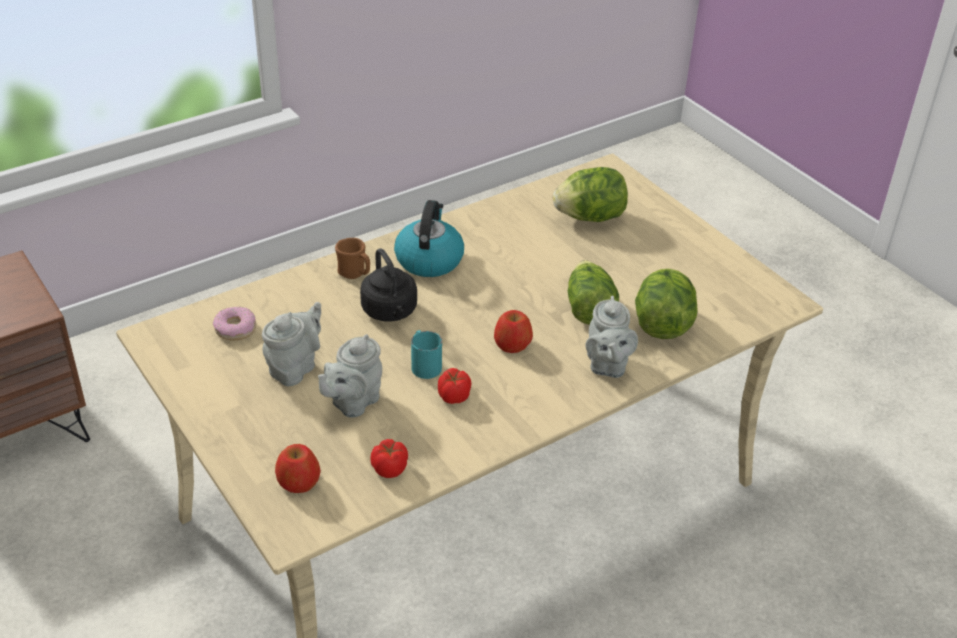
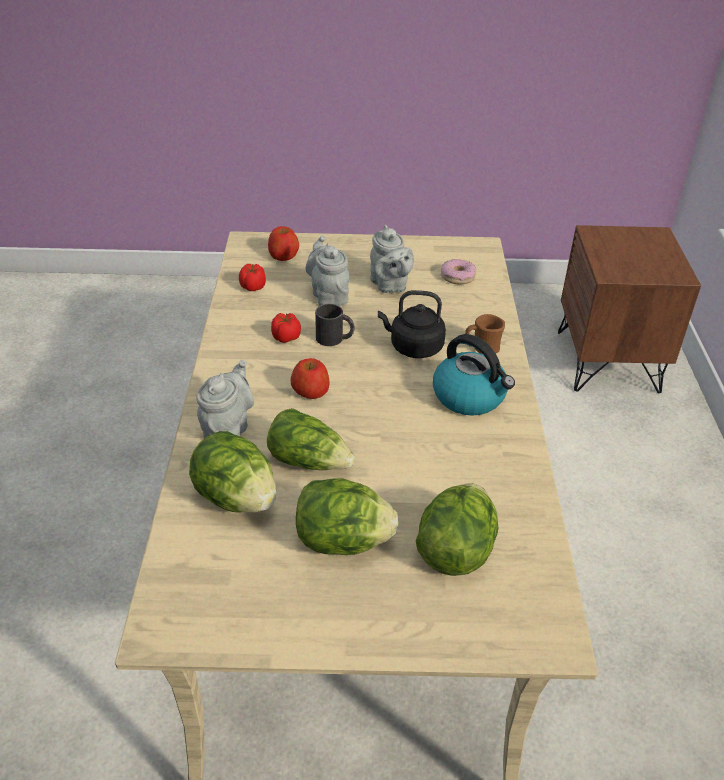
camera: 125 degrees right, 0 degrees up
(424, 364) = (335, 339): turquoise mug -> black mug
(606, 365) = (228, 430): grey teapot -> grey teapot turned 75 degrees clockwise
(637, 262) = (342, 541): none -> lettuce

